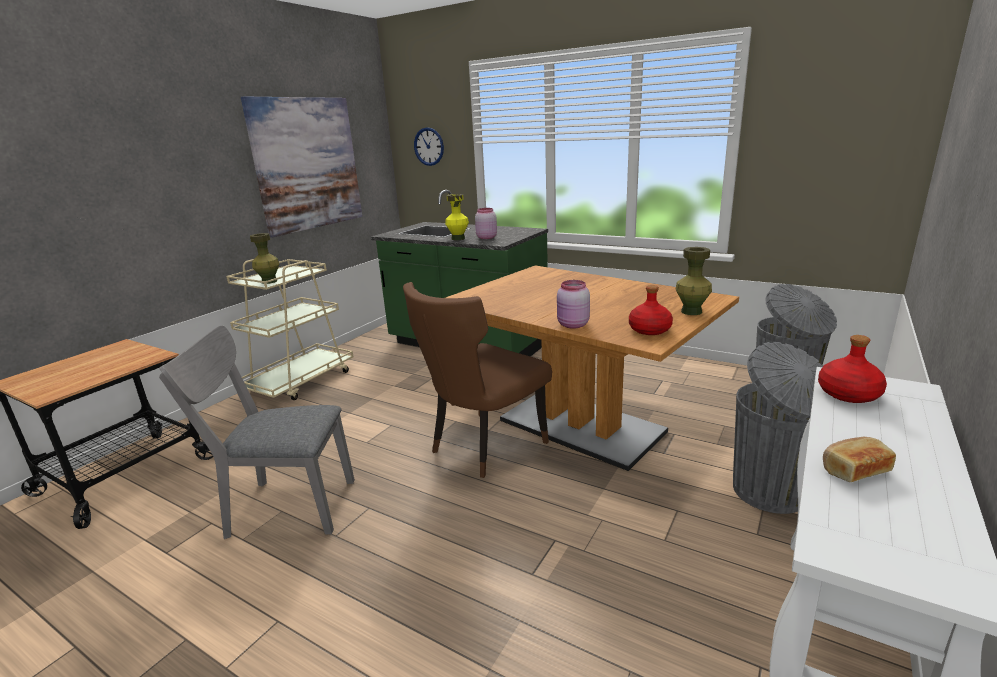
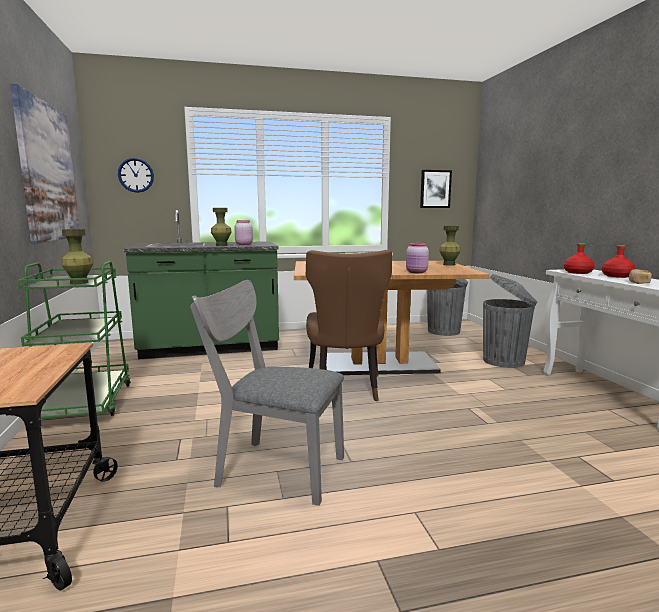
camera: 45 degrees left, 10 degrees down
(283, 507) = (272, 468): grey chair -> grey chair turned 60 degrees clockwise
(300, 381) = (86, 403): beige cart -> green cart
(458, 238) = (221, 245): yellow vase -> green vase
(650, 330) = (456, 270): red bottle -> red bottle (617, 276)
(834, 150) = (435, 189): none -> picture

